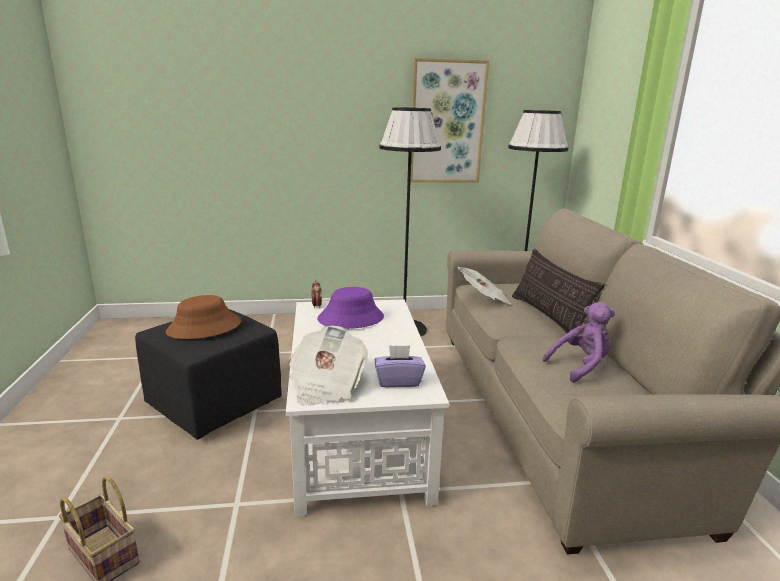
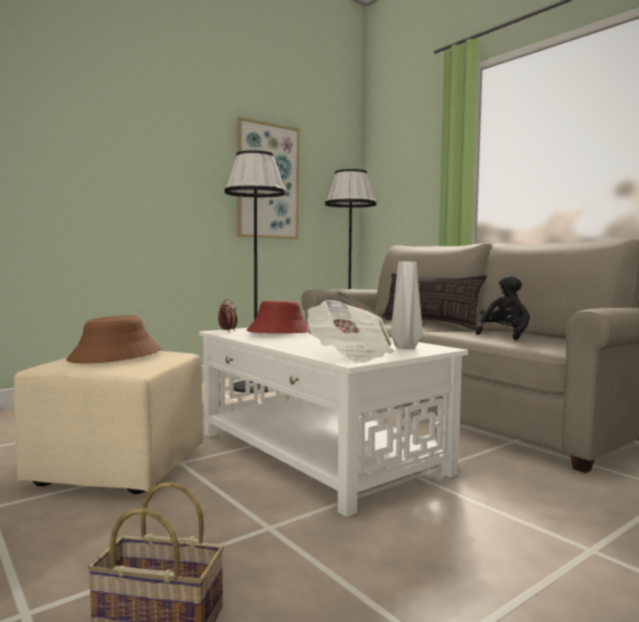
camera: 30 degrees left, 15 degrees down
(215, 403) = (119, 467): black ottoman -> beige ottoman
(351, 318) = (279, 332): purple hat -> red hat
(398, 381) = (404, 347): purple tissue box -> grey vase
(580, 366) = (503, 335): purple plush toy -> black plush toy

